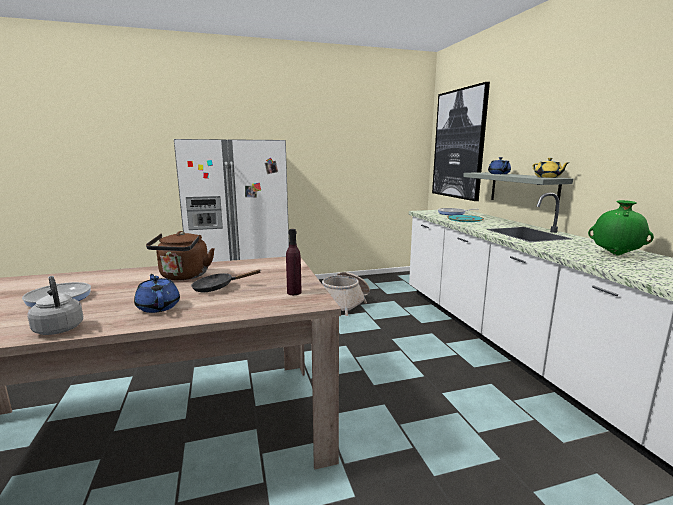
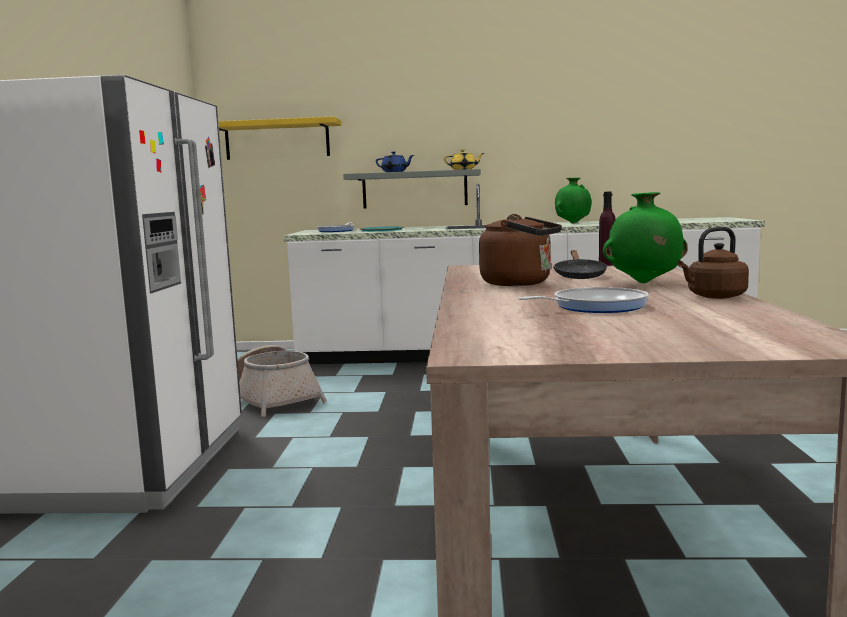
camera: 70 degrees left, 5 degrees down
(59, 328) = (714, 297): grey kettle -> brown kettle
(158, 307) = (643, 283): blue teapot -> green vase
(459, 144) = (277, 140): picture -> yellow shelf

